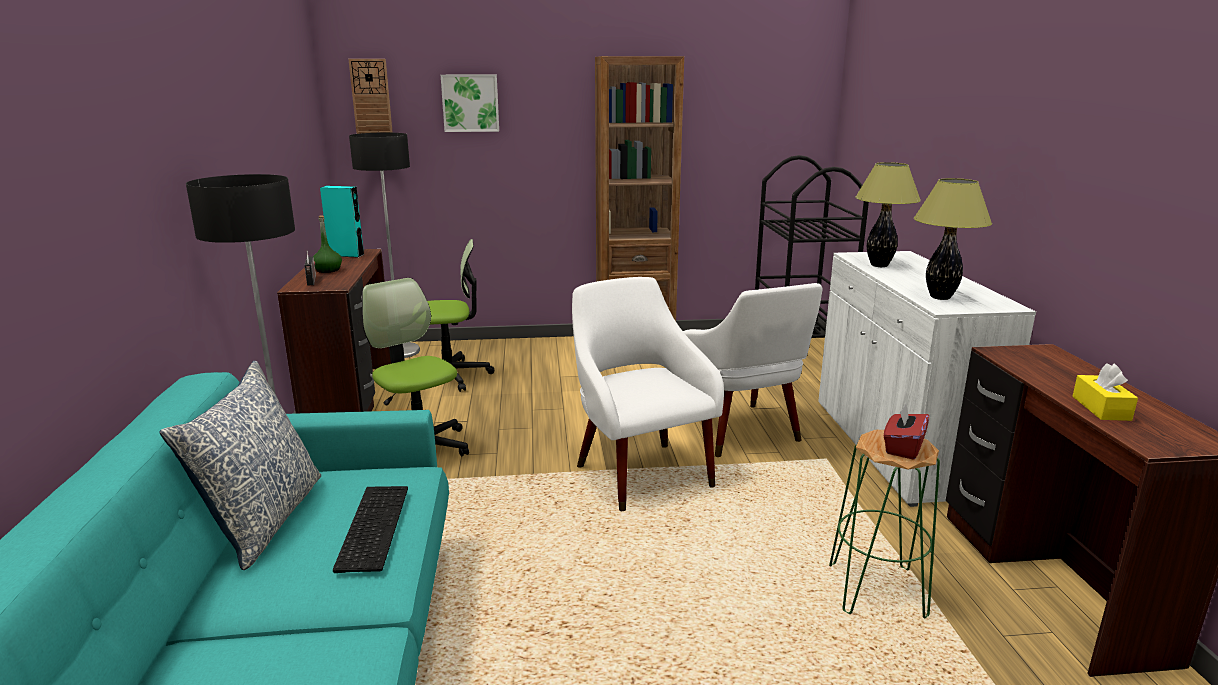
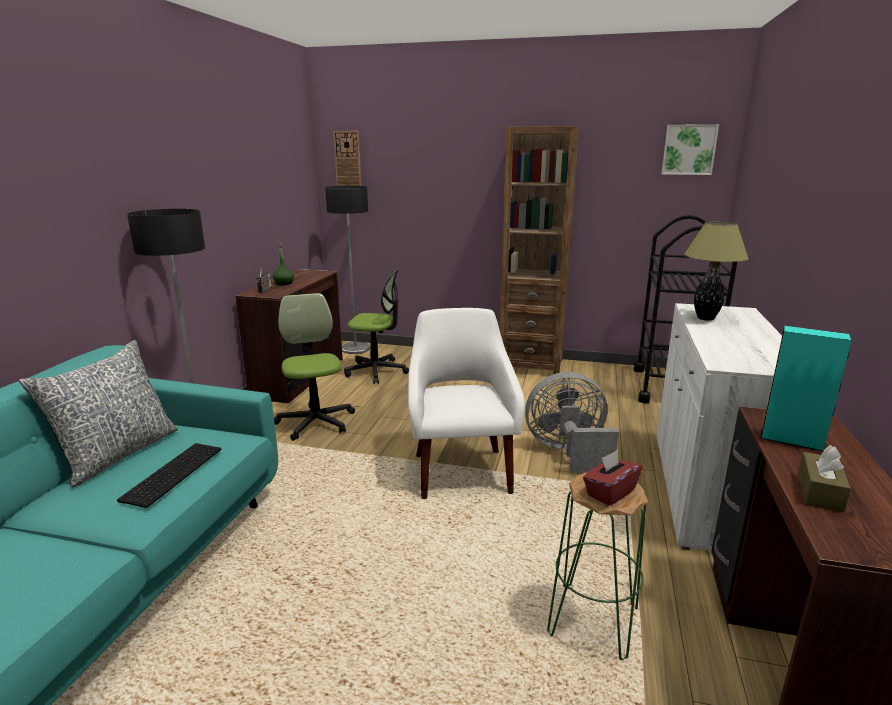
camera: 20 degrees right, 0 degrees up
(346, 255) = (308, 274): turquoise speaker -> turquoise speaker (791, 440)
(470, 103) = (417, 164): picture -> picture (689, 149)
(741, 433) = (568, 452): white armchair -> grey fan
(940, 297) = (732, 354): table lamp -> none
(1101, 408) = (819, 492): yellow tissue box -> brown tissue box

